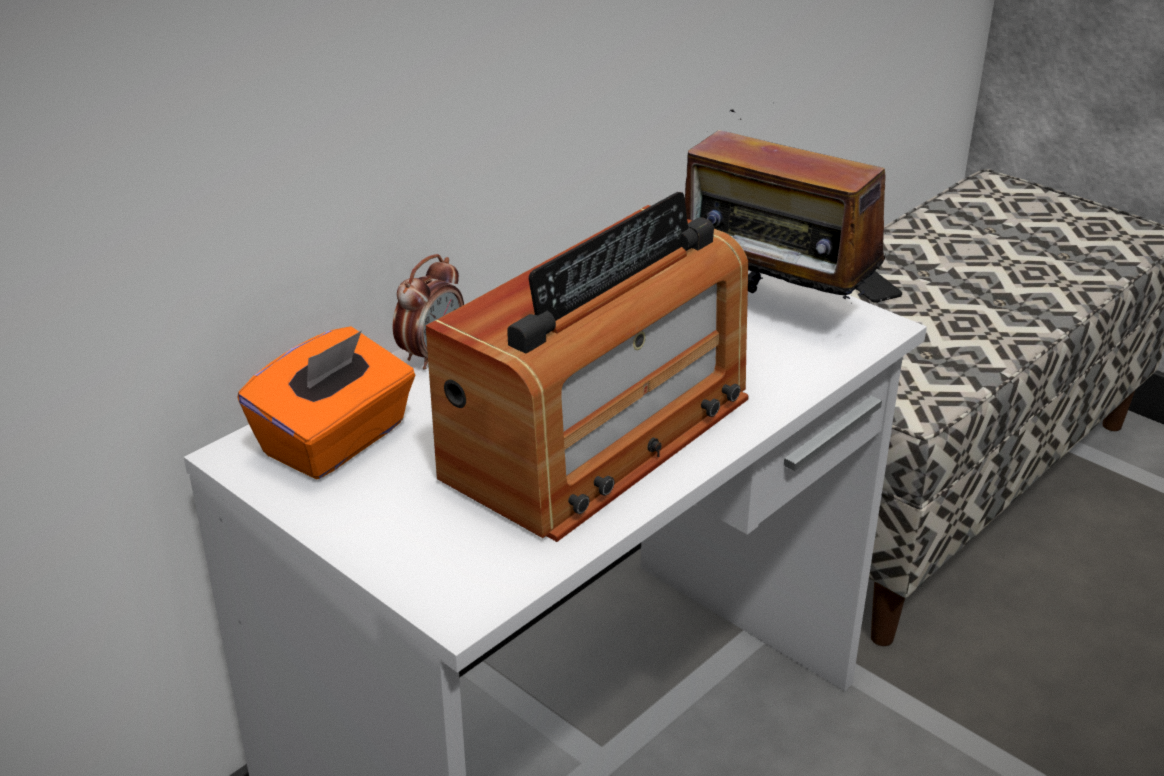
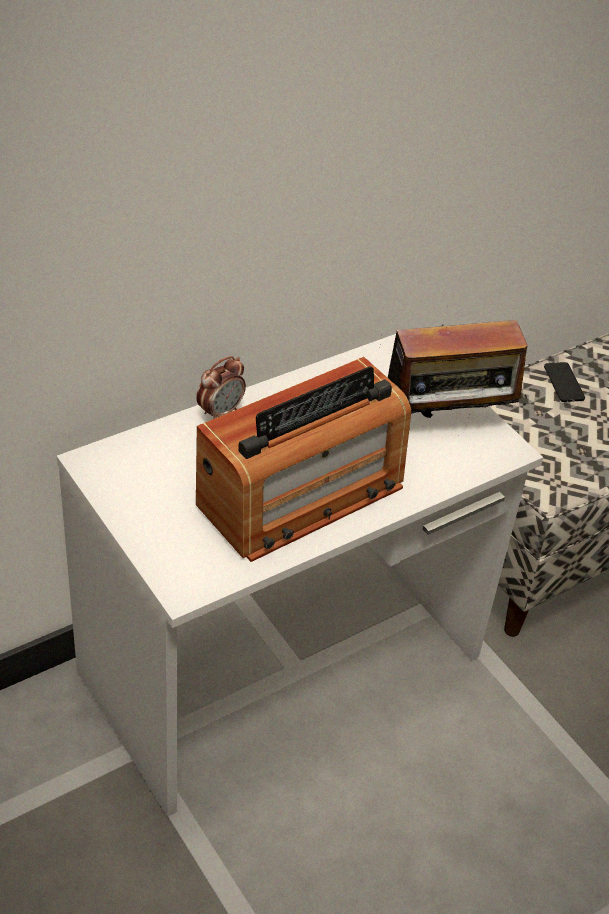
camera: 10 degrees right, 10 degrees up
(336, 441) = (146, 464): orange tissue box -> none
(773, 308) = (449, 421): radio -> radio turned 60 degrees counterclockwise

